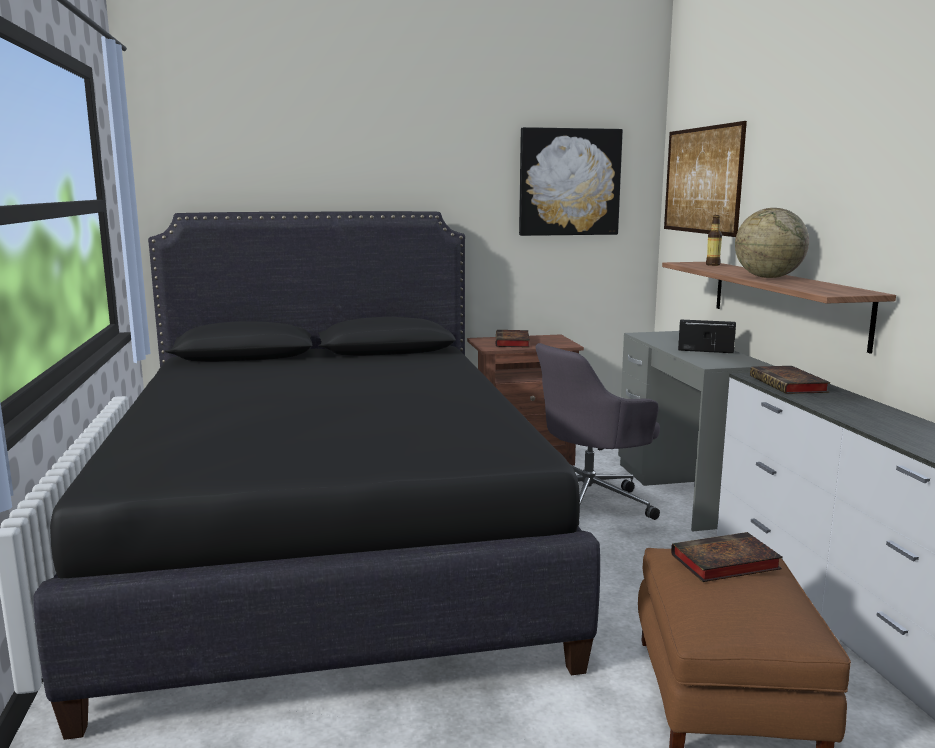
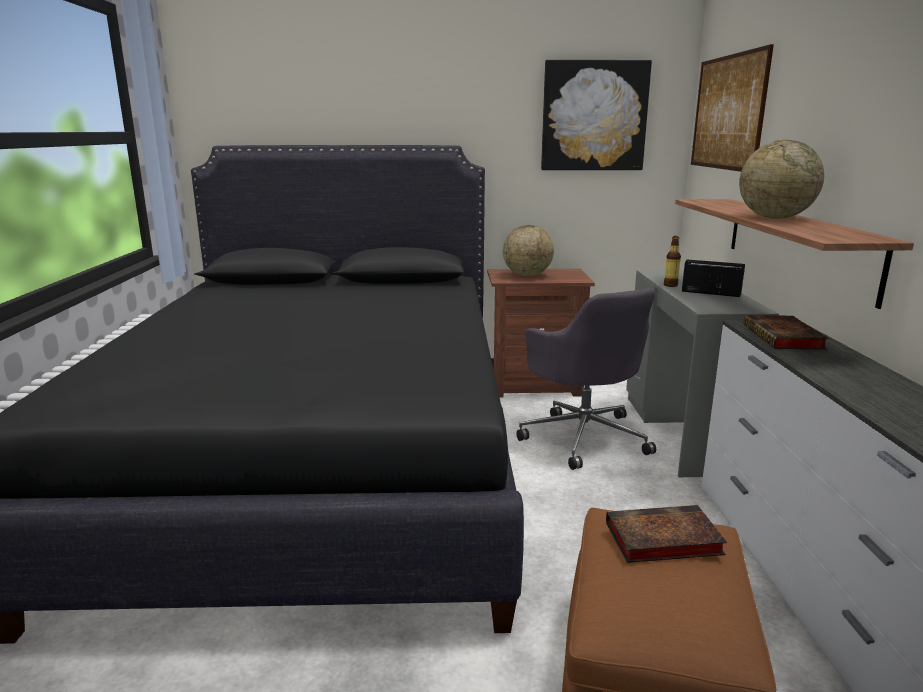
camera: 10 degrees right, 5 degrees up
(512, 342) = (527, 275): book -> globe
(589, 502) = (584, 436): grey office chair -> grey office chair turned 90 degrees counterclockwise
(712, 265) = (726, 203): bottle -> bottle (670, 285)

